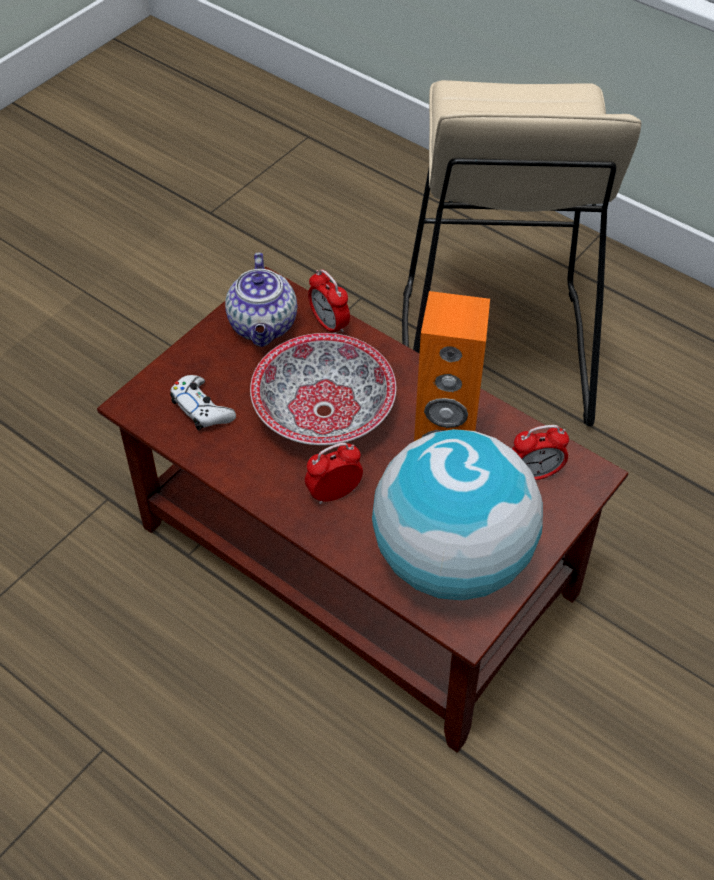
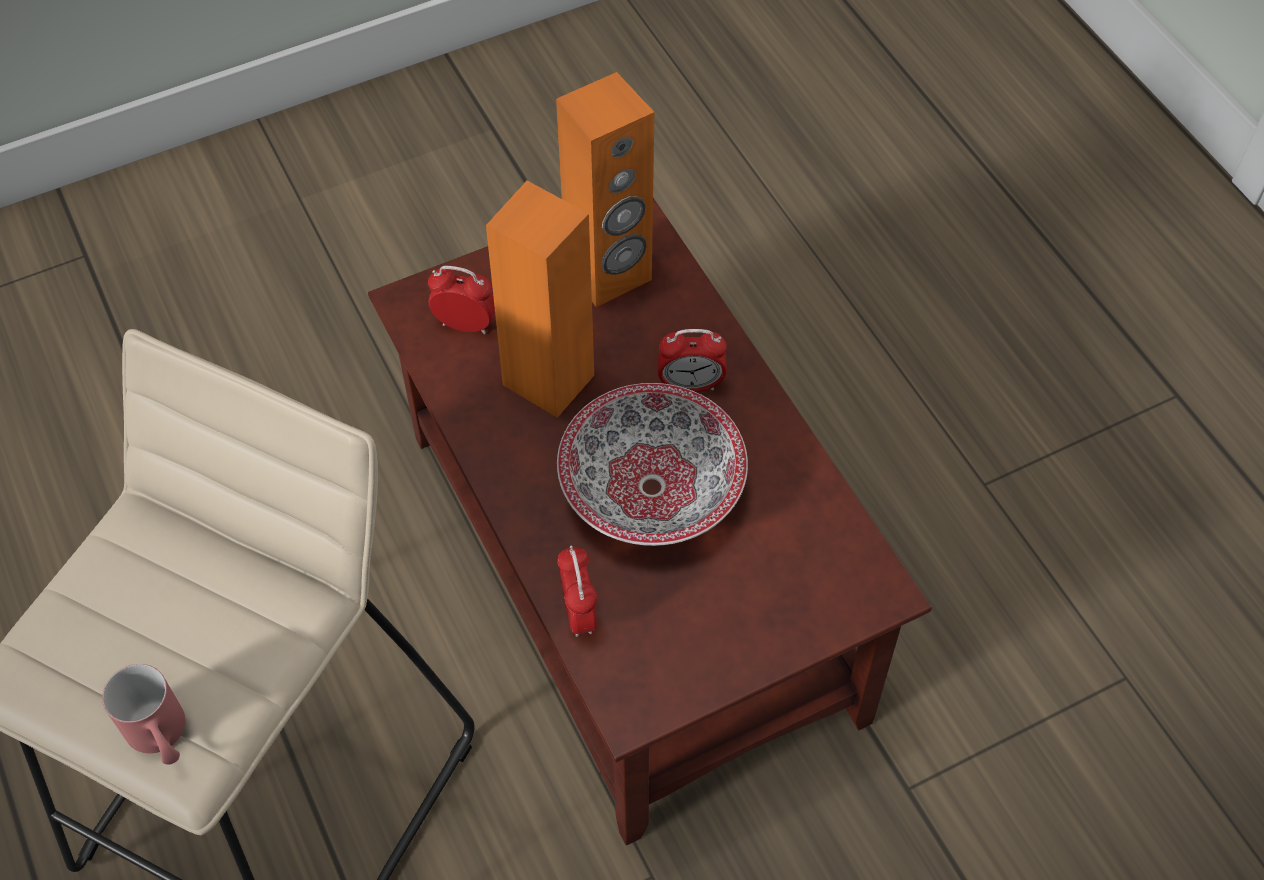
camera: 155 degrees left, 5 degrees up
(202, 408) = (798, 550): white game controller -> none
(264, 326) = (667, 645): teapot -> none
(452, 560) = (609, 274): globe -> orange speaker
(480, 93) = (162, 738): none -> red mug

